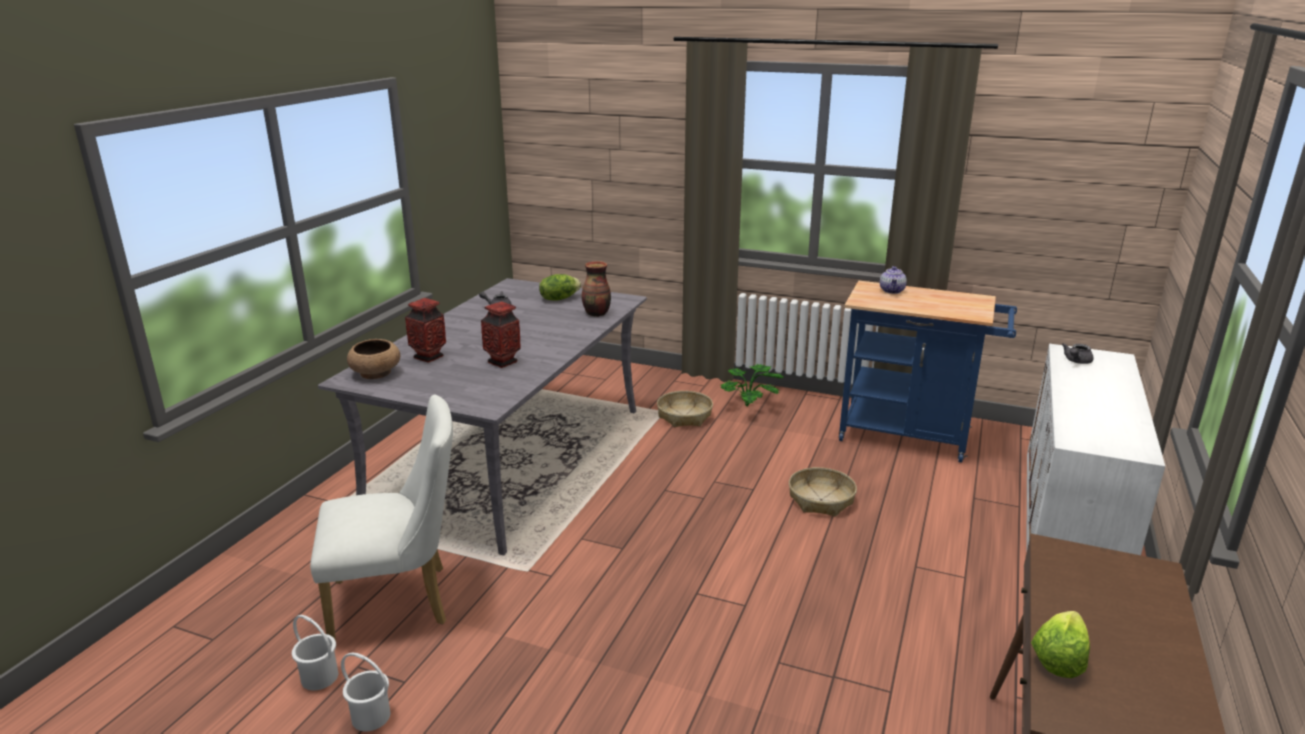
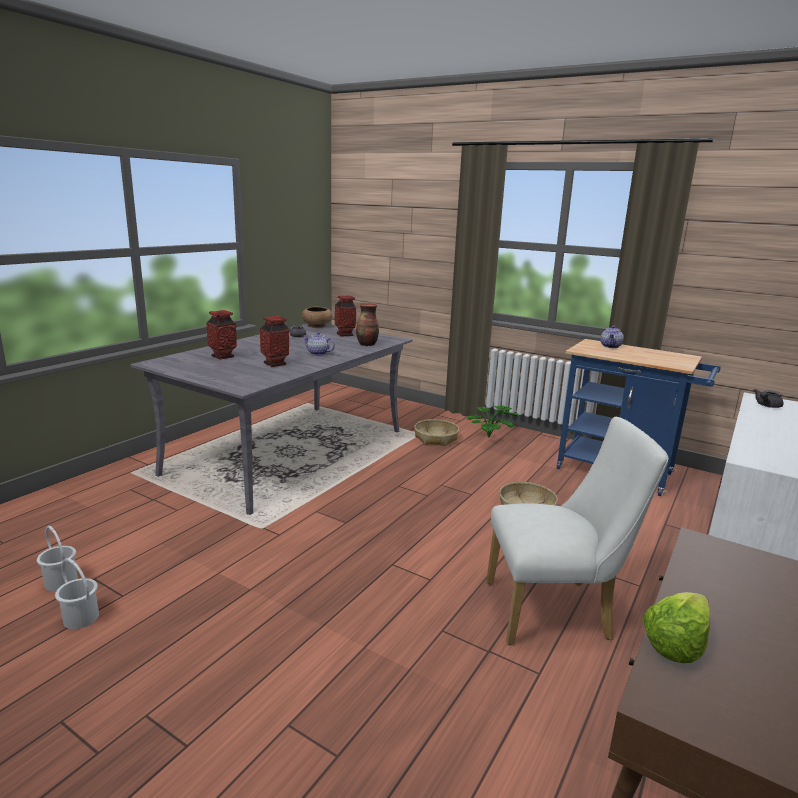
camera: 10 degrees right, 5 degrees down
(376, 373) = (177, 362): brown bowl -> brown bowl (317, 326)
(400, 602) = (153, 537): white chair -> white chair (556, 611)
(545, 337) = (318, 353): none -> teapot
(559, 298) = (345, 334): lettuce -> vase

